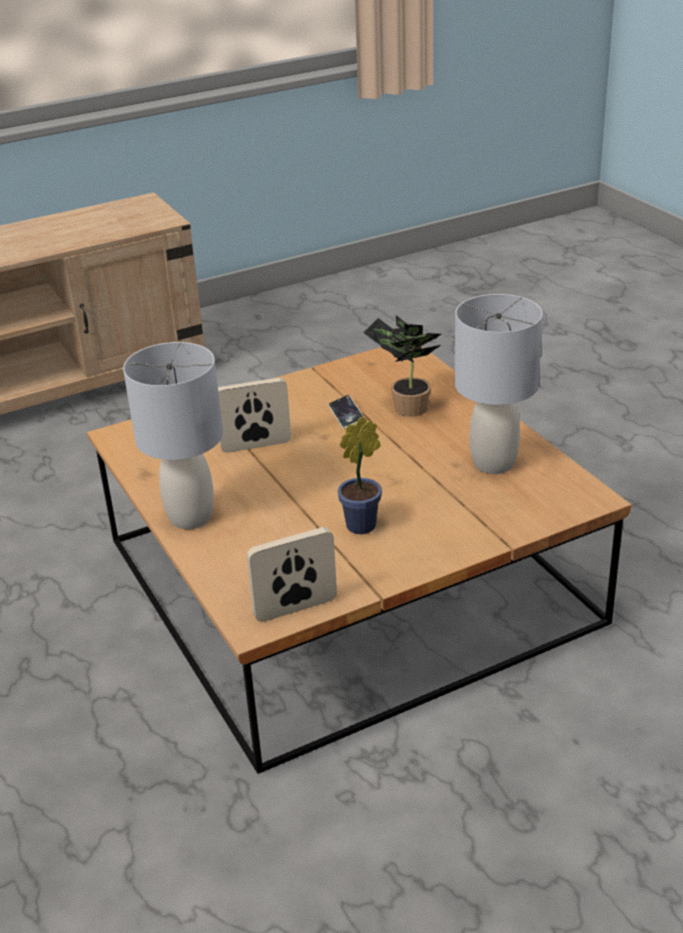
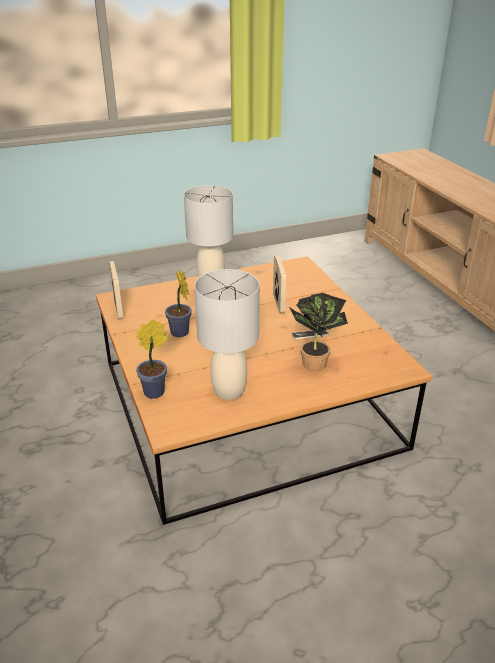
camera: 95 degrees right, 0 degrees up
(518, 521) = (157, 391): none -> potted plant

